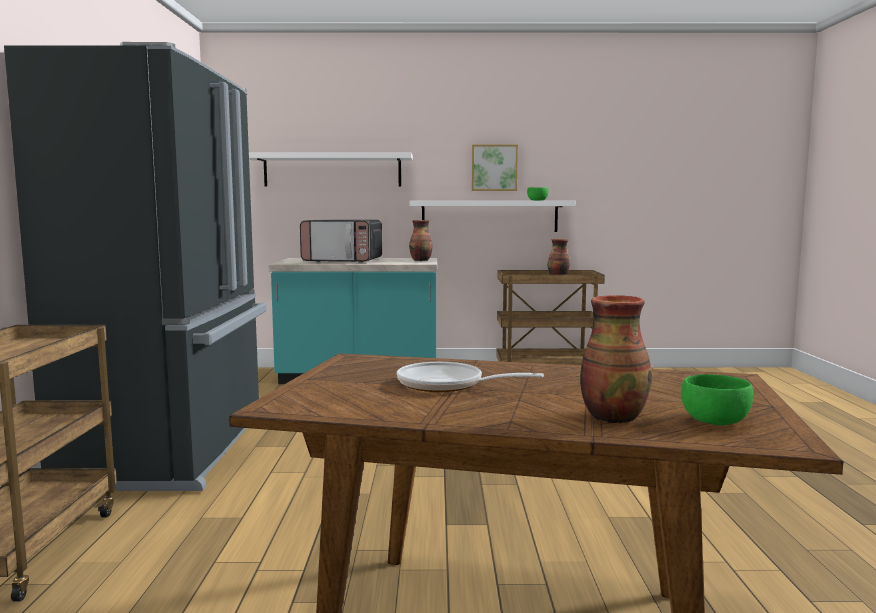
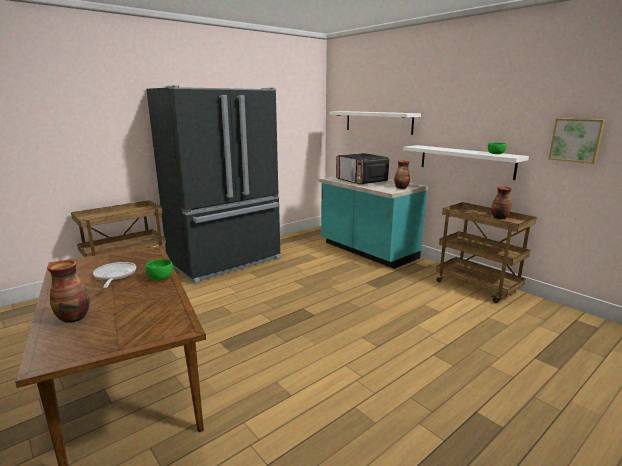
camera: 50 degrees right, 10 degrees up
(494, 168) = (473, 124): picture -> picture (576, 140)
(714, 421) = (78, 340): green bowl -> green bowl (160, 277)

